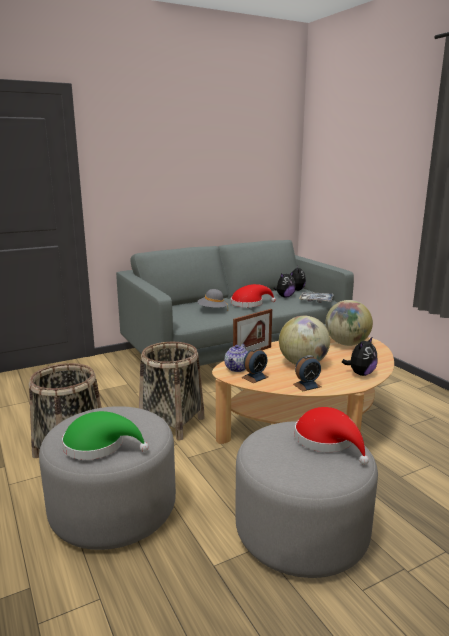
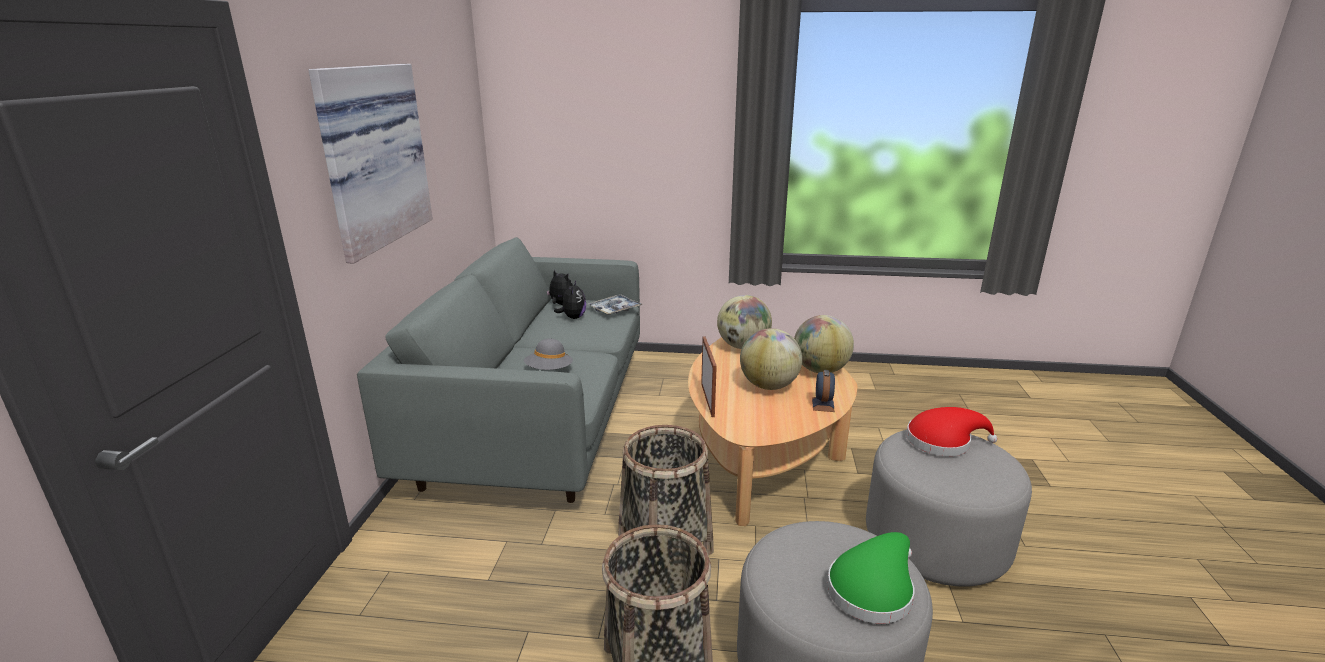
camera: 55 degrees left, 5 degrees up
(163, 166) = (370, 156): none -> picture
(237, 368) = (742, 424): teapot -> none
(249, 303) = (563, 343): red hat -> none
(255, 377) = (776, 423): alarm clock -> none
(360, 373) = (820, 370): plush toy -> globe

